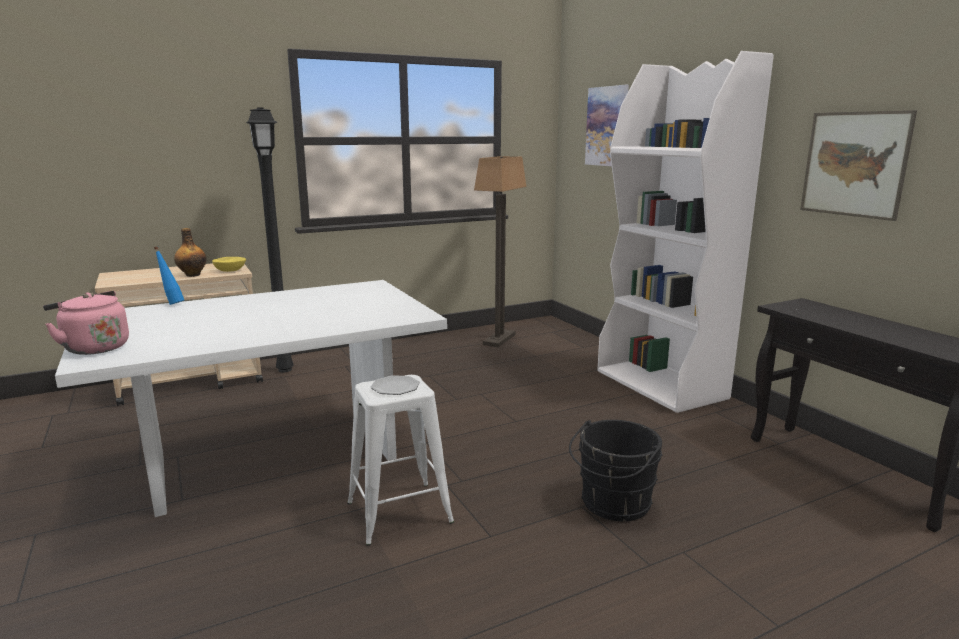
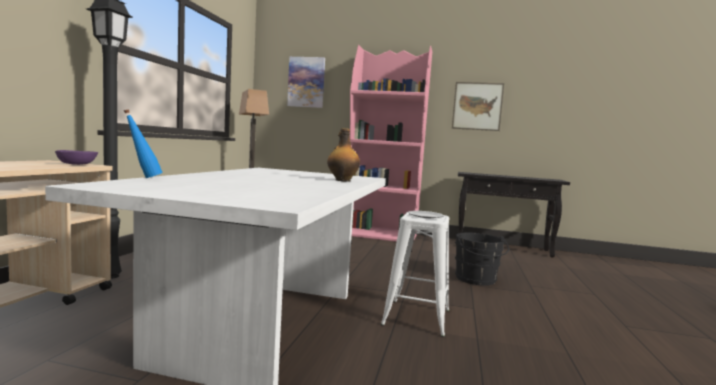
camera: 50 degrees left, 10 degrees down
(94, 348) = (232, 199): pink kettle -> none
(192, 275) = (42, 166): bottle -> bottle (342, 180)
(230, 271) = (77, 164): yellow bowl -> purple bowl
(661, 385) = (380, 235): white bookcase -> pink bookcase

